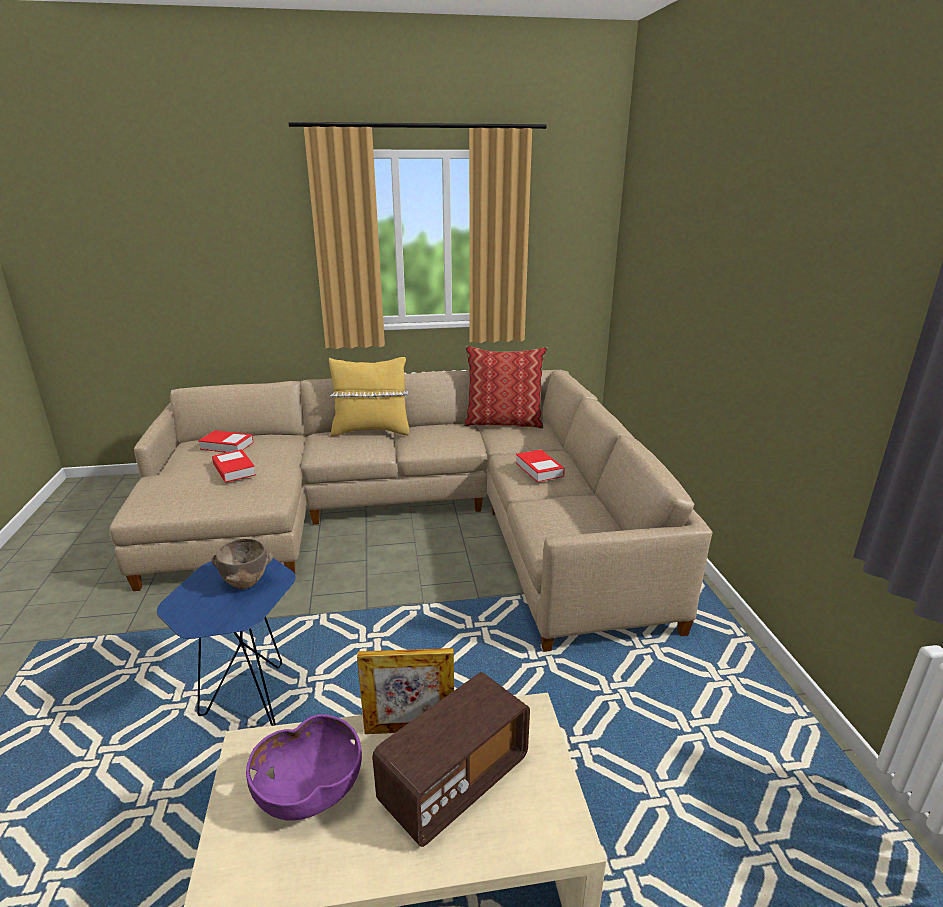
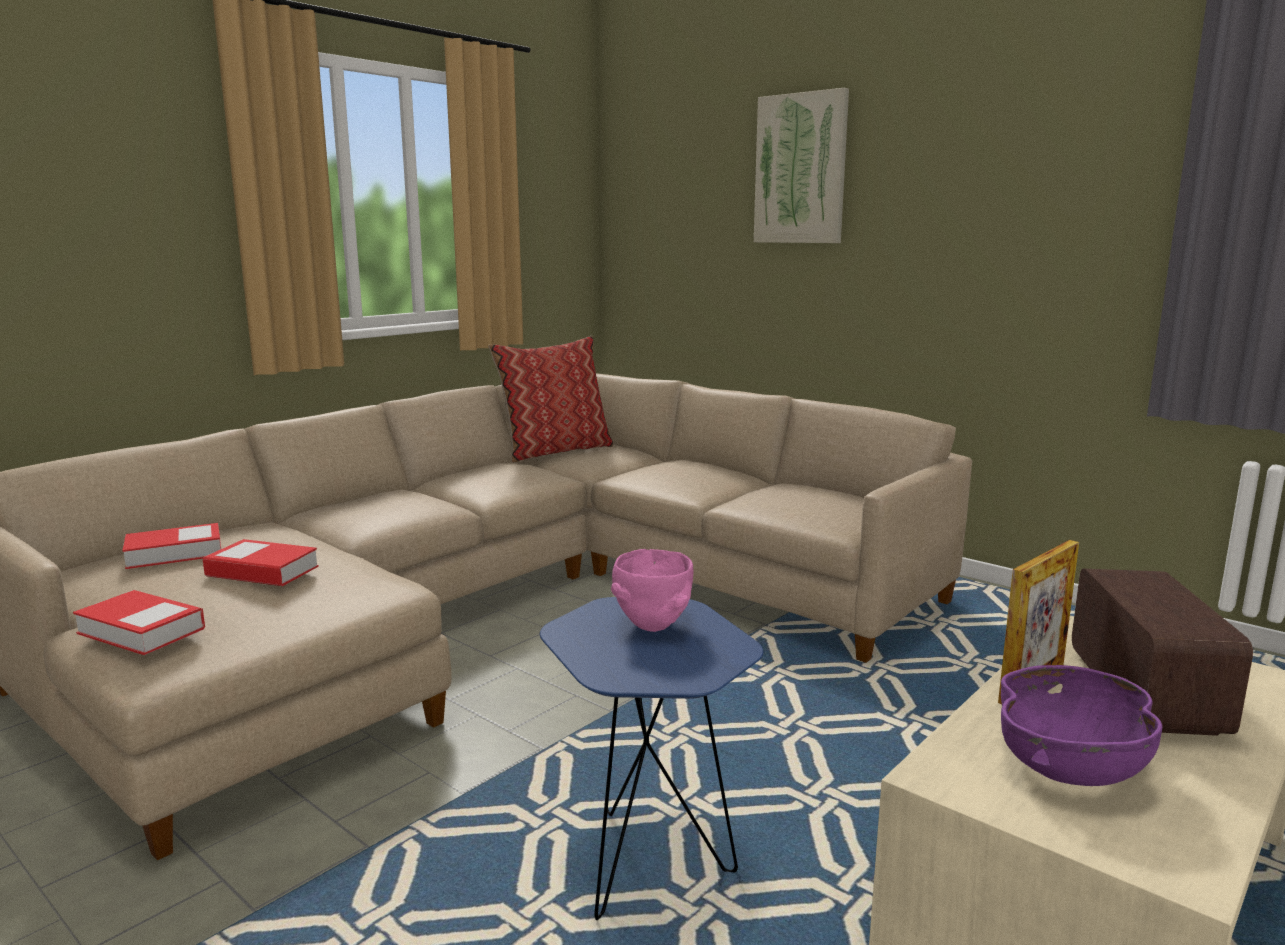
camera: 40 degrees left, 10 degrees down
(245, 584) = (652, 626): brown bowl -> pink bowl
(371, 431) = (390, 492): yellow pillow -> none
(539, 469) = (691, 474): book -> book (141, 631)
(707, 237) = (801, 169): none -> picture

